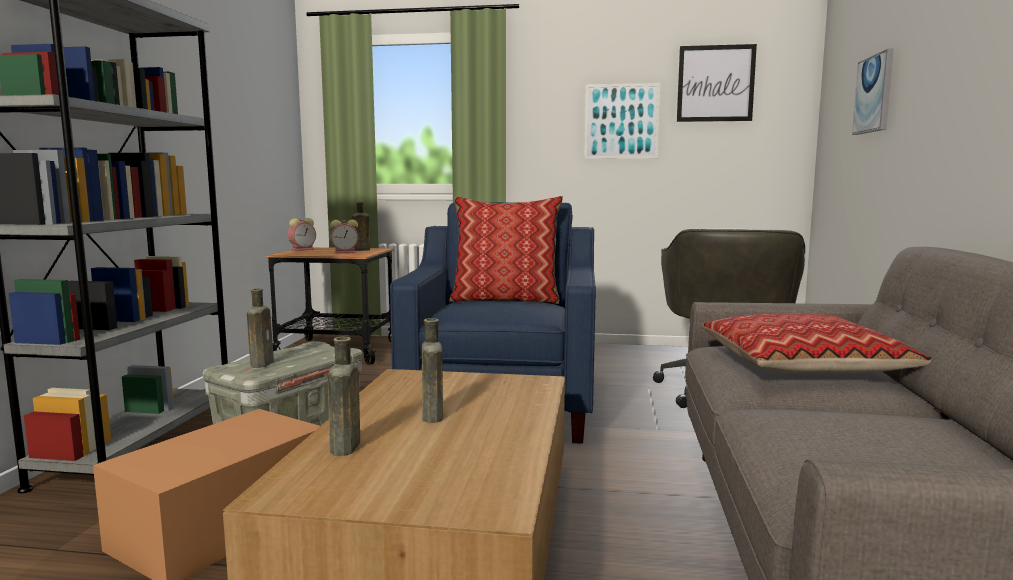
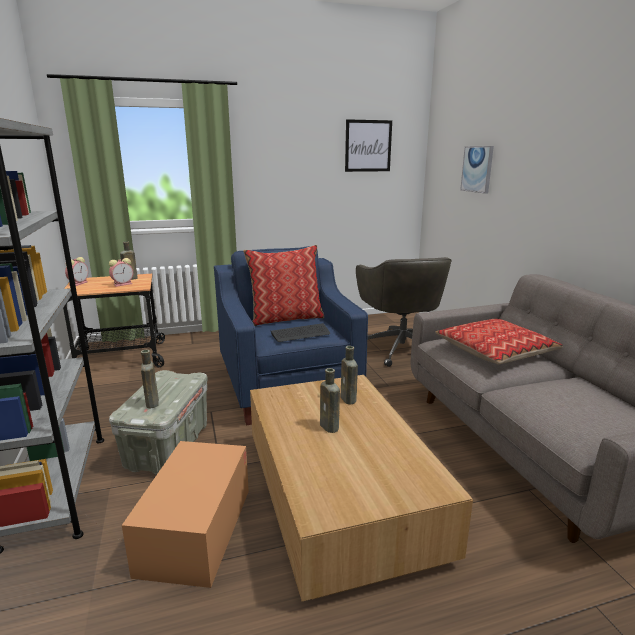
camera: 25 degrees left, 10 degrees up
(345, 448) = (311, 467): brown bottle -> brown bottle (349, 400)
(496, 311) = (300, 334): none -> keyboard
(621, 121) = (310, 171): picture -> none

